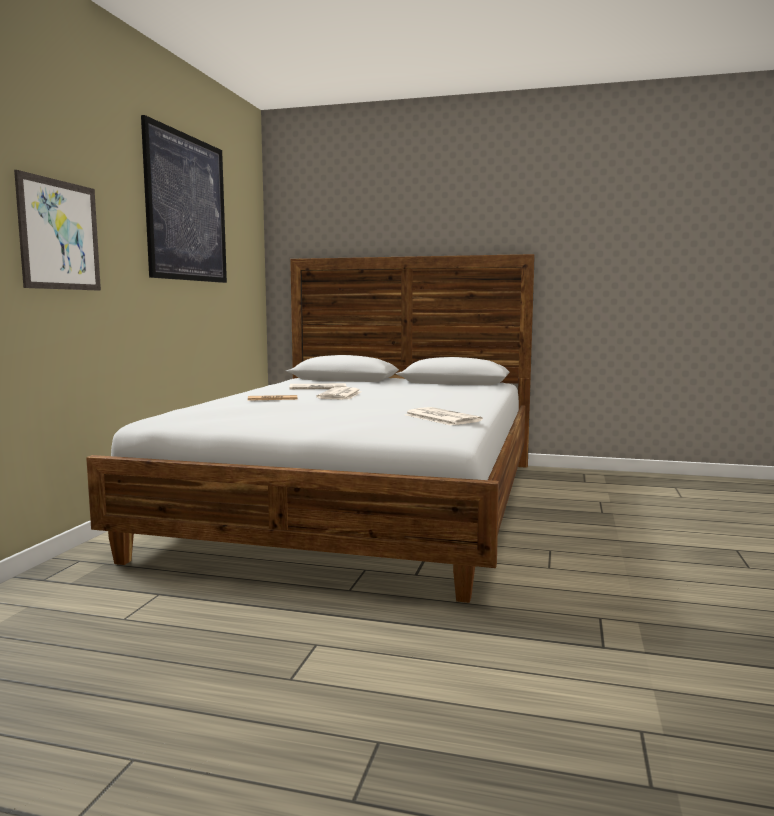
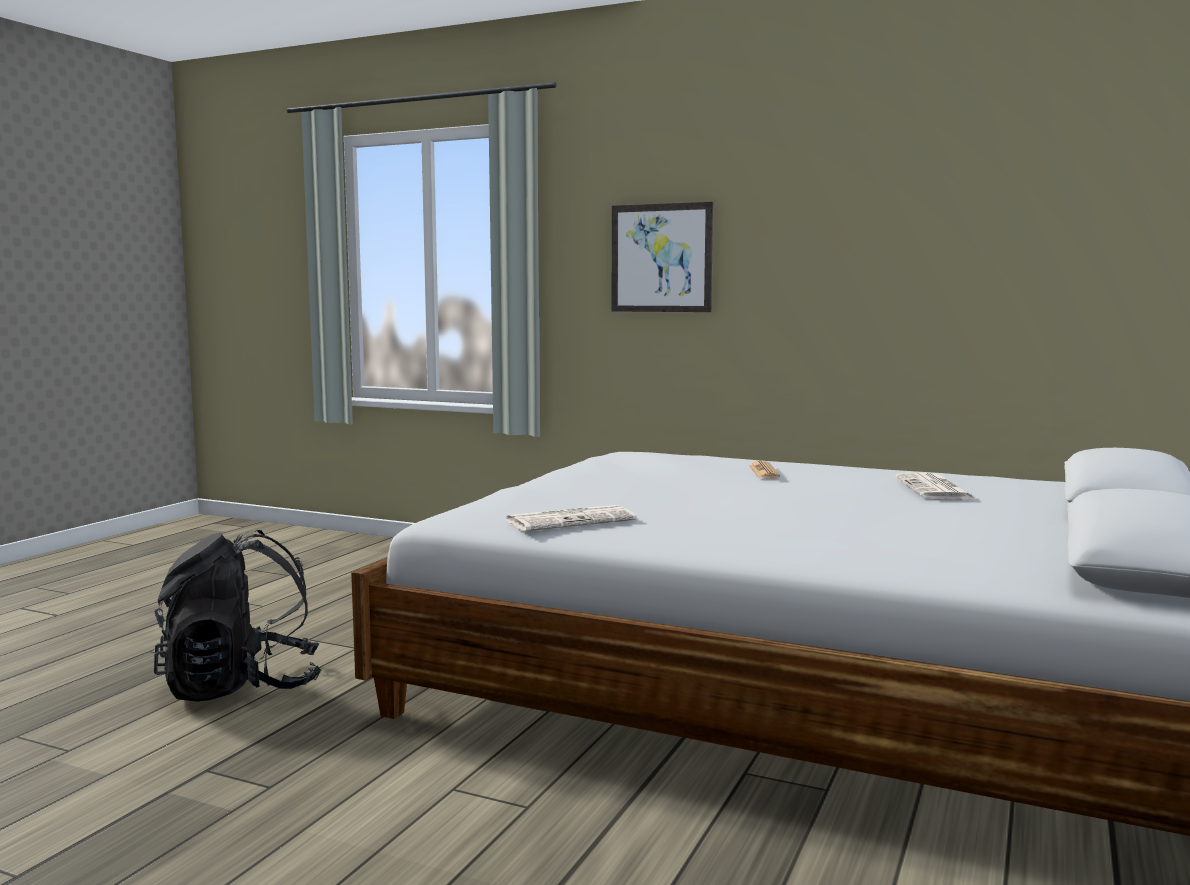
camera: 100 degrees right, 0 degrees up
(187, 208) = (916, 187): picture -> none
(340, 395) = (820, 493): newspaper -> none
(444, 680) = (241, 687): none -> black backpack

